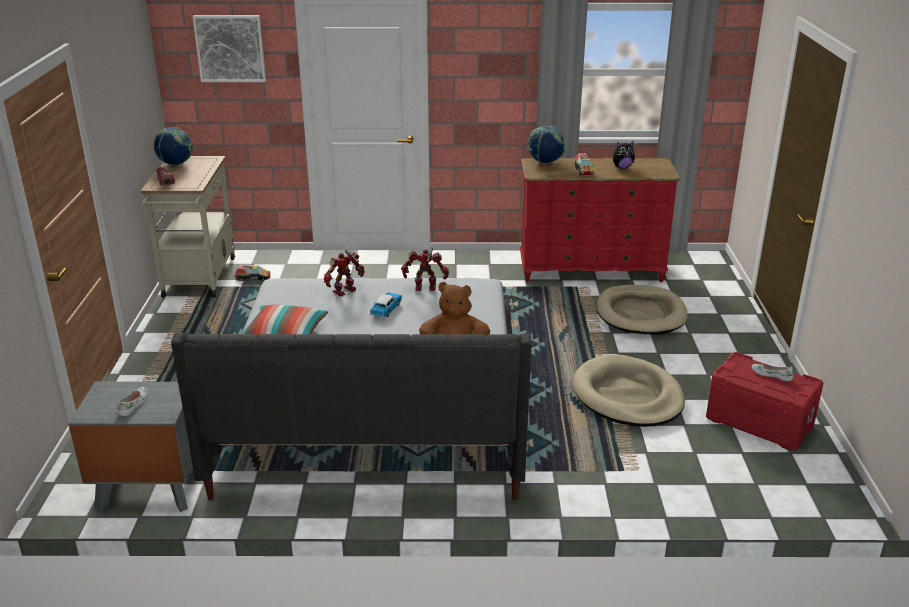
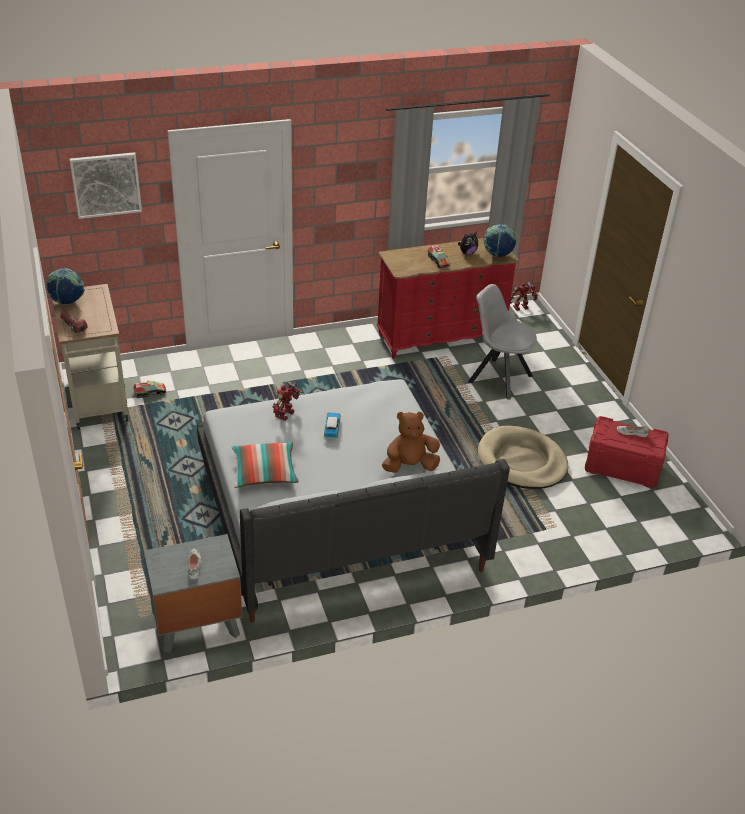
camera: 20 degrees left, 10 degrees up
(425, 288) = (351, 400): toy robot -> toy robot (521, 308)
(545, 163) = (402, 255): globe -> globe (497, 255)
(640, 314) = (498, 378): beige dog bed -> grey chair

